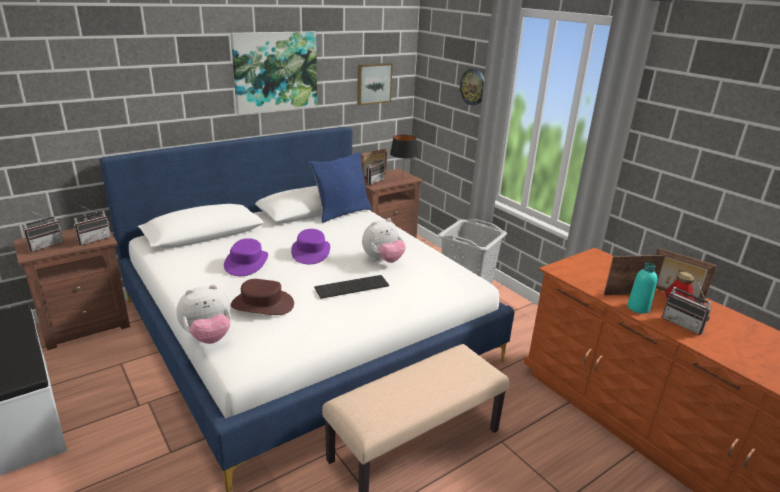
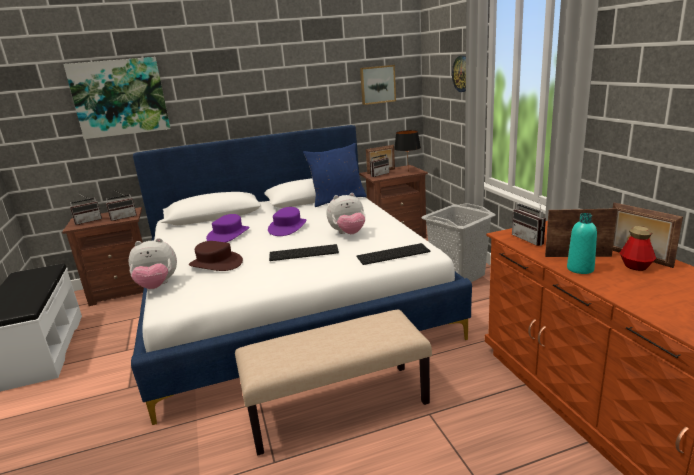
camera: 20 degrees right, 5 degrees down
(275, 71) = (280, 77): picture -> picture (120, 97)
(444, 285) = (393, 253): none -> keyboard
(684, 324) = (632, 285): radio -> radio (531, 239)

